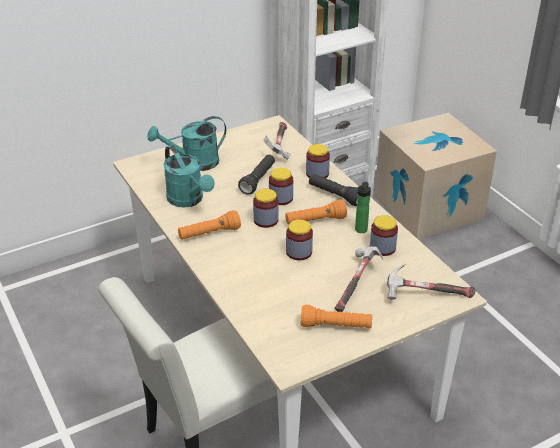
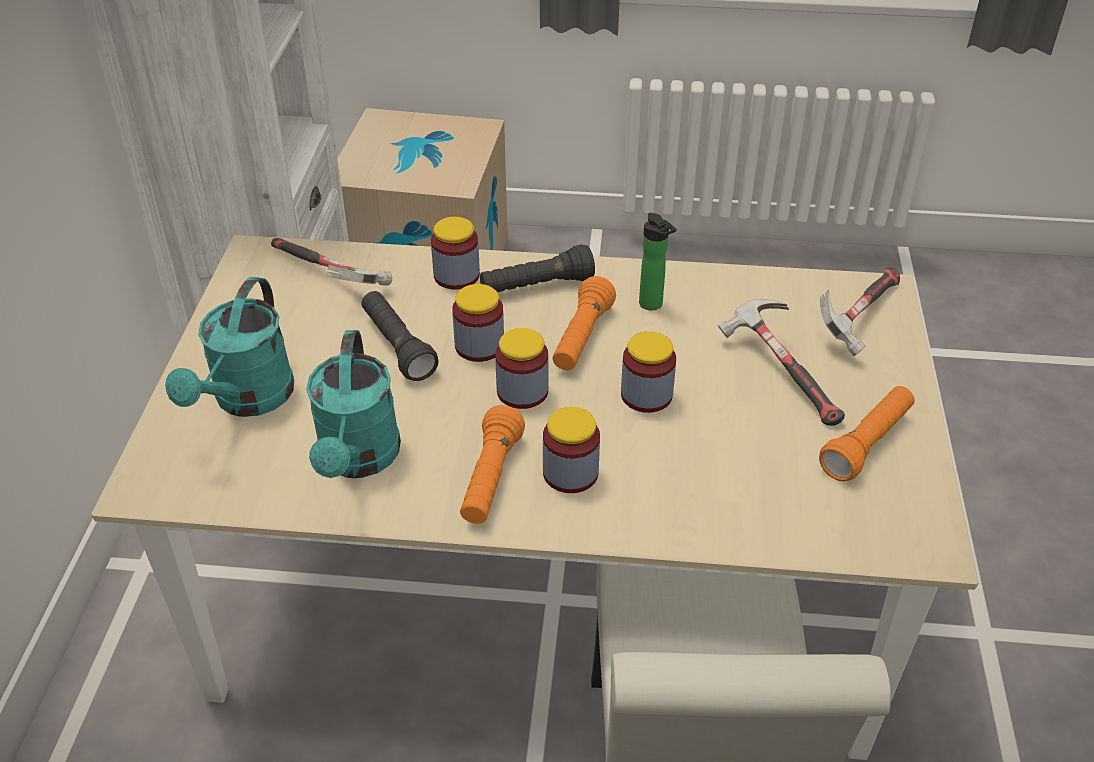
camera: 55 degrees left, 5 degrees up
(189, 200) = (358, 460): turquoise watering can -> turquoise watering can turned 90 degrees clockwise
(382, 248) = (715, 305): jar -> jar (570, 473)

